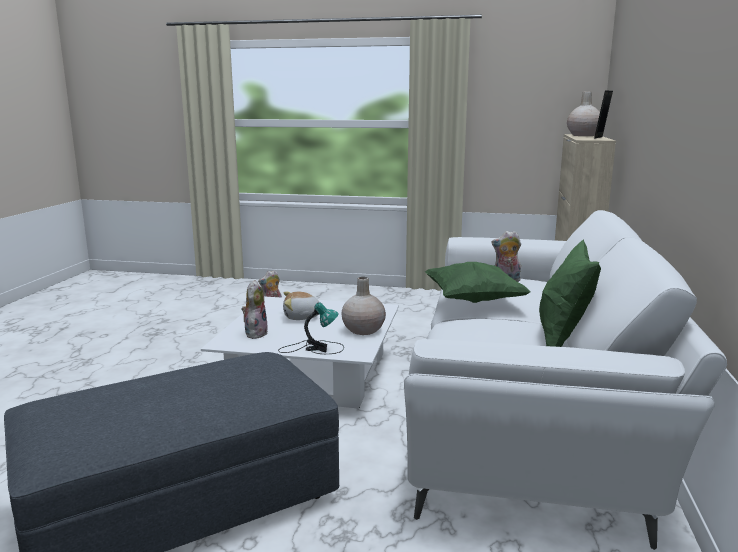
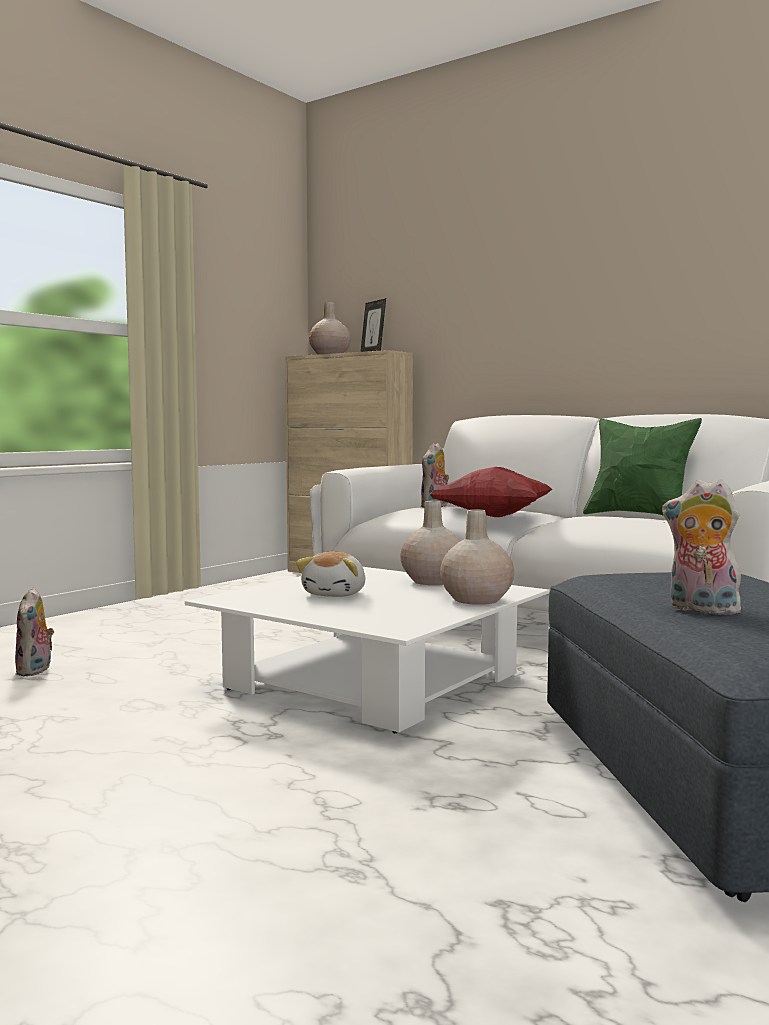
camera: 65 degrees left, 10 degrees down
(255, 333) = (375, 614): plush toy -> plush toy (700, 610)
(314, 348) = (476, 600): table lamp -> beige vase
(473, 300) = (492, 516): green pillow -> red pillow

